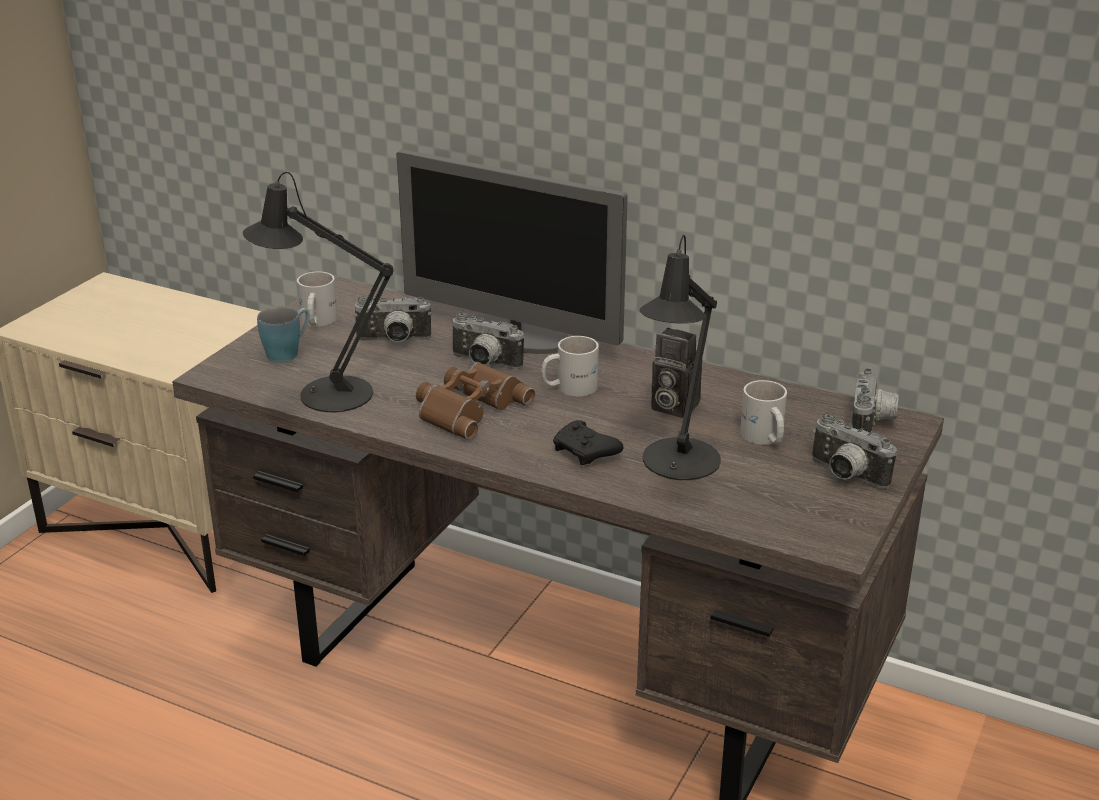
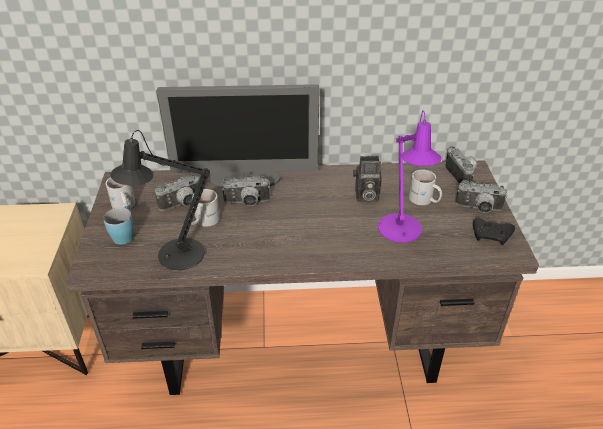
camera: 30 degrees left, 10 degrees up
(468, 407) = (264, 235): brown binoculars -> none
(569, 386) = (304, 202): white mug -> white mug (203, 220)
(586, 453) = (352, 242): black game controller -> black game controller (491, 236)
(677, 465) = (401, 232): black table lamp -> purple table lamp

